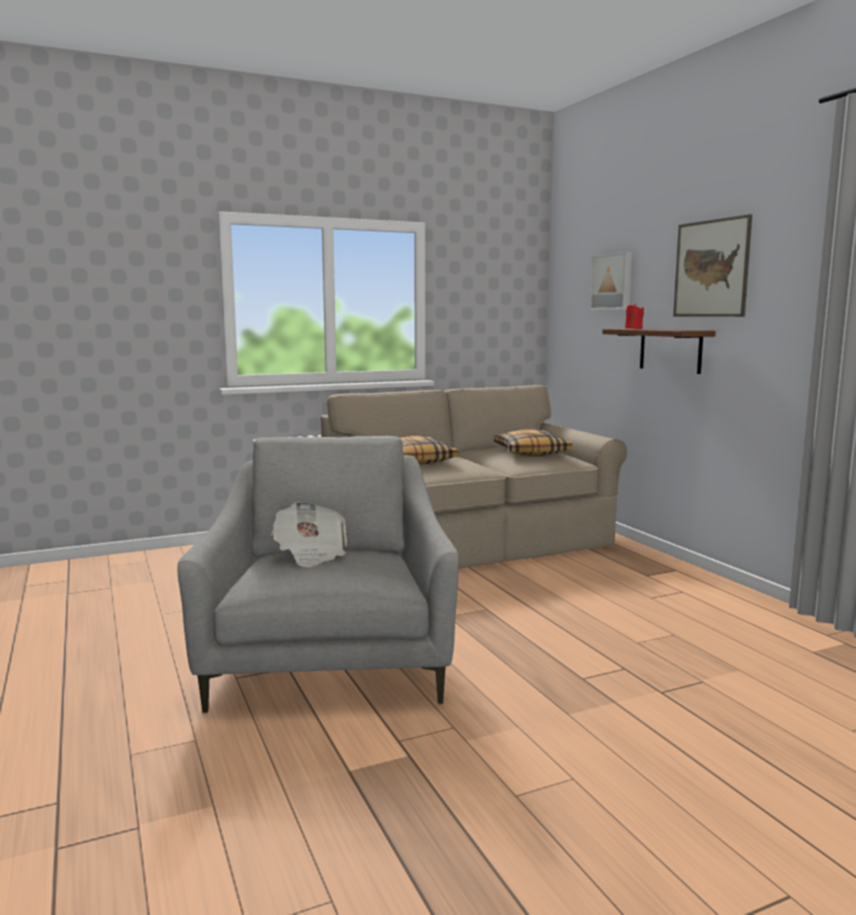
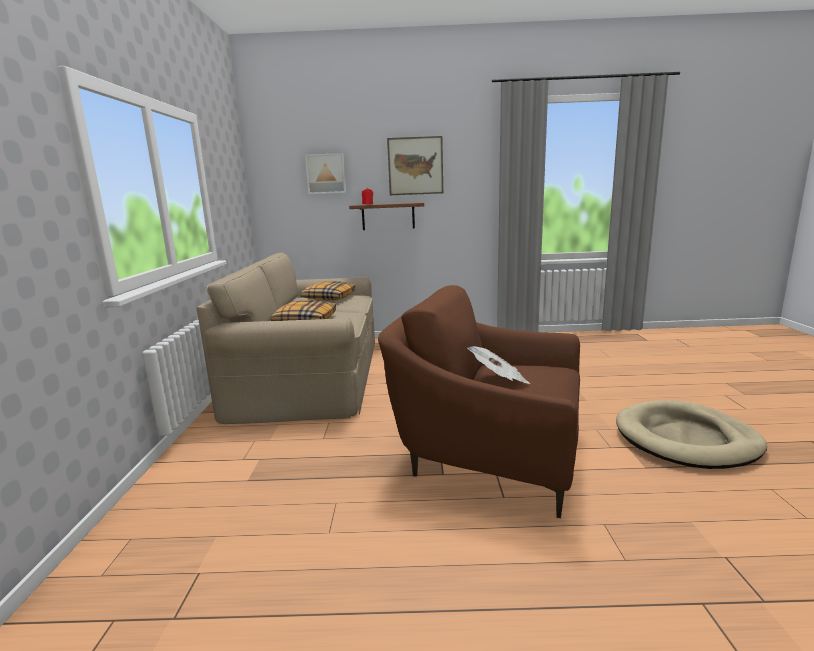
camera: 65 degrees left, 5 degrees up
(330, 658) = (487, 453): grey armchair -> brown armchair
(477, 816) = (686, 439): none -> beige dog bed

